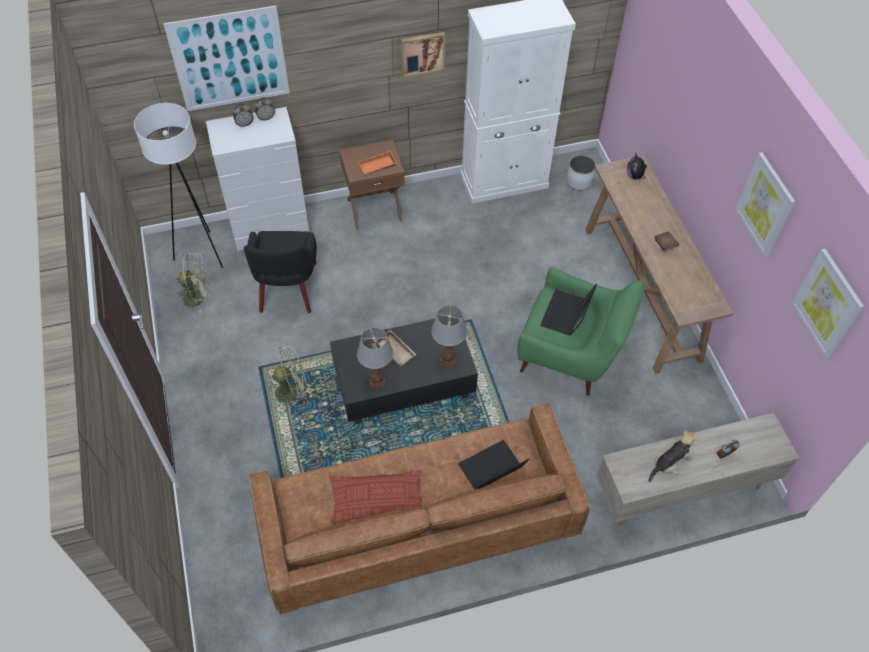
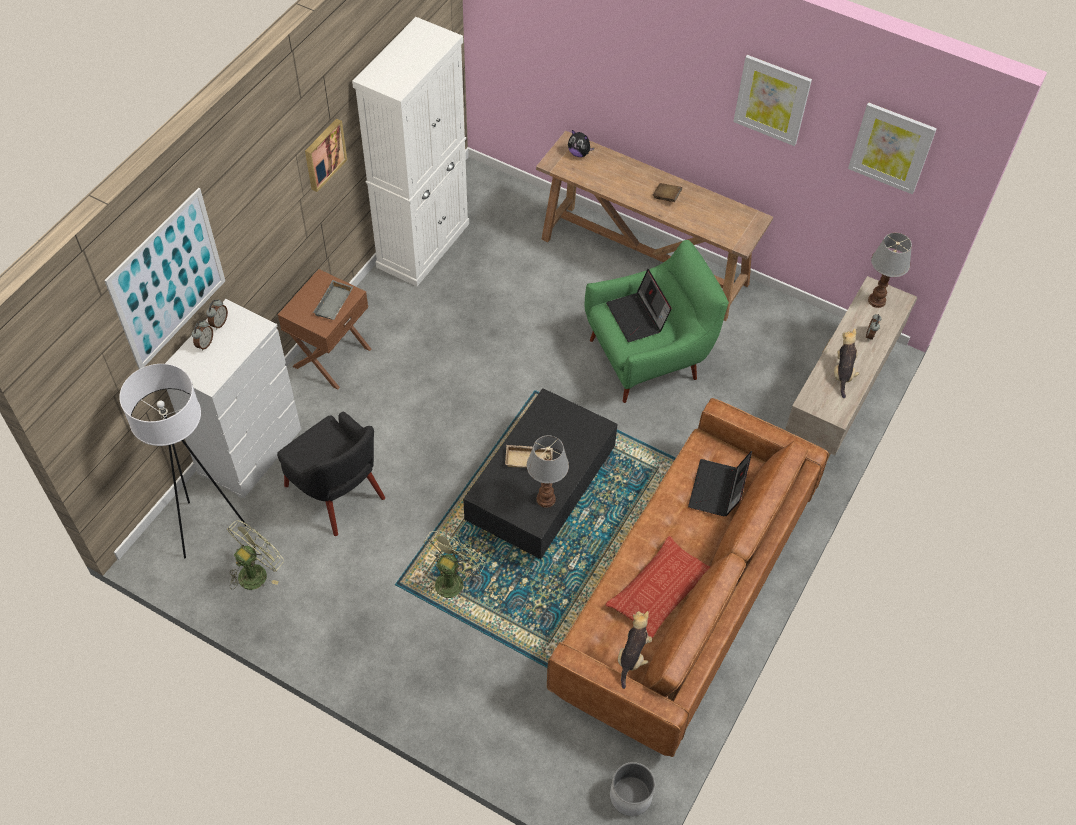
camera: 45 degrees left, 0 degrees up
(297, 519) = (632, 656): none -> plush toy
(377, 166) = (334, 304): orange tray -> grey tray
(447, 361) = (581, 433): table lamp -> table lamp (876, 300)
(579, 181) = (489, 199): white planter -> white planter (630, 796)

